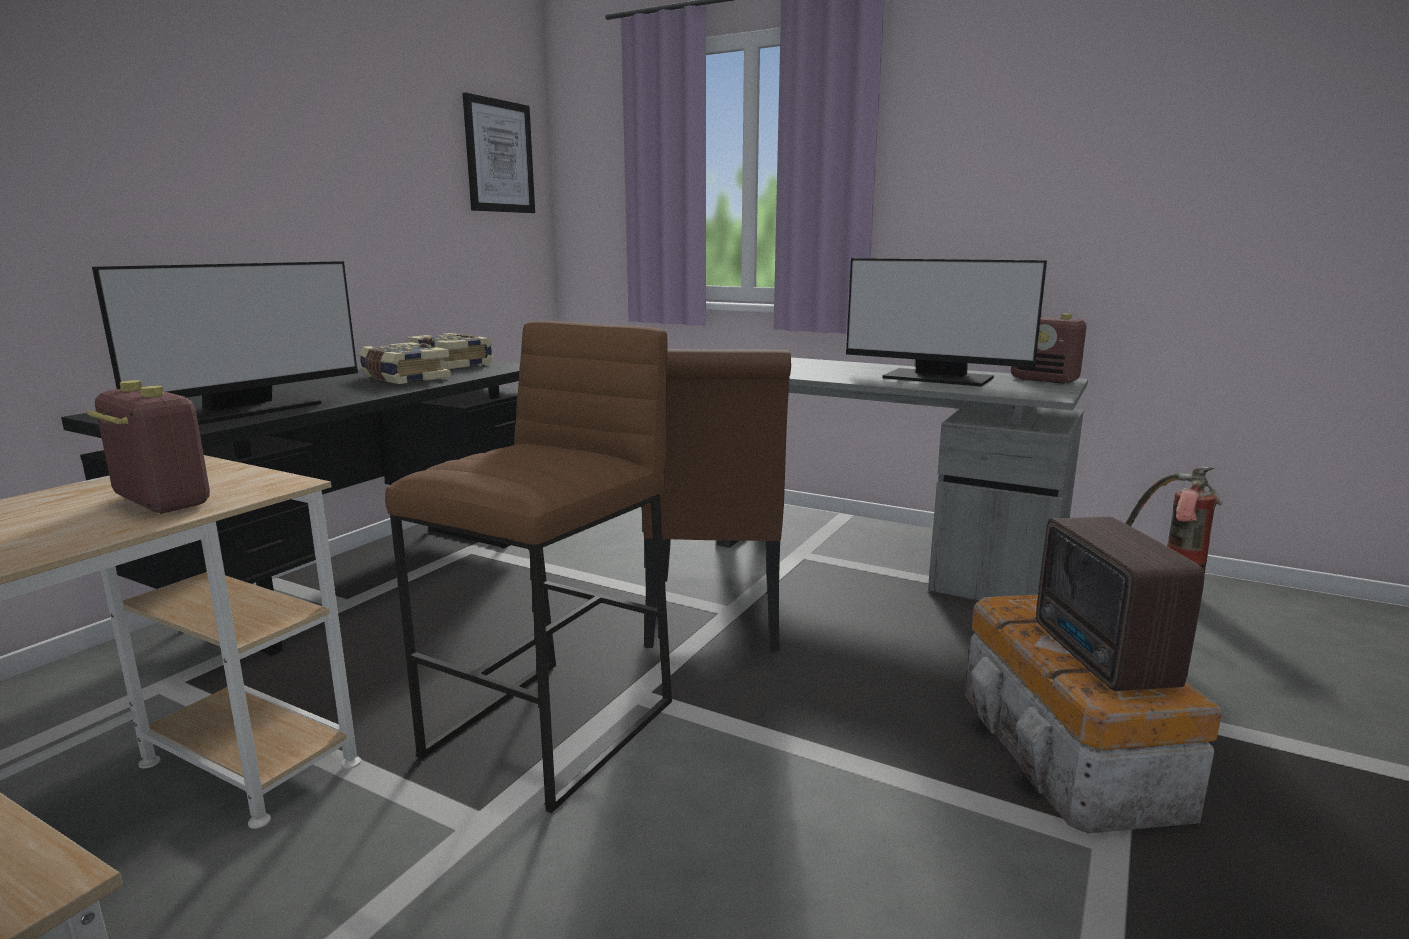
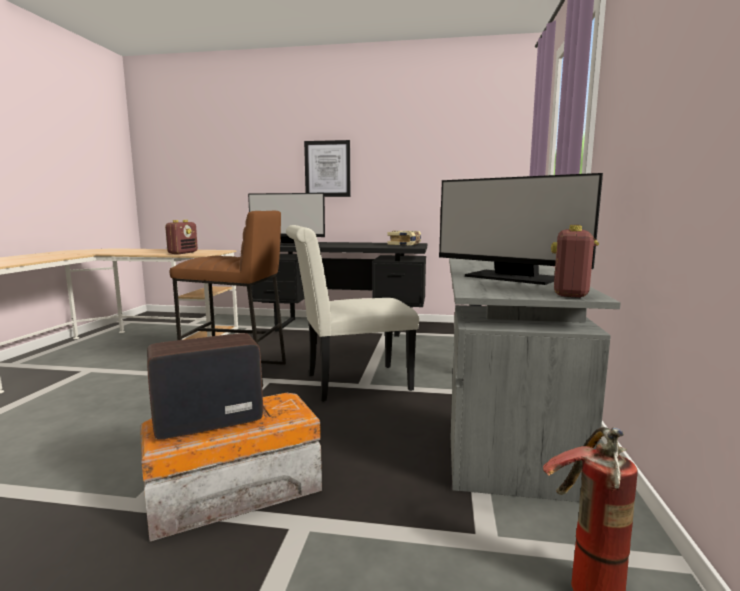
camera: 70 degrees right, 5 degrees down
(404, 378) = (363, 245): book -> none
(499, 156) = (486, 141): picture -> picture (327, 169)
(714, 619) = (350, 383): brown chair -> white chair
(937, 378) = (511, 278): monitor -> monitor turned 60 degrees counterclockwise

